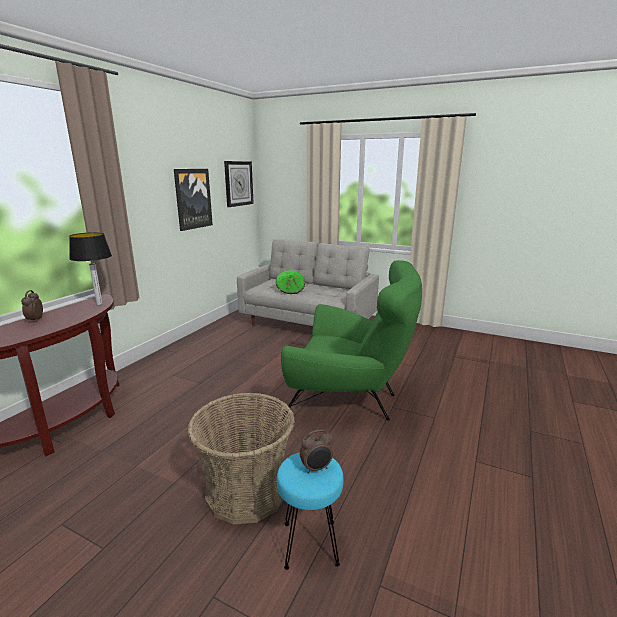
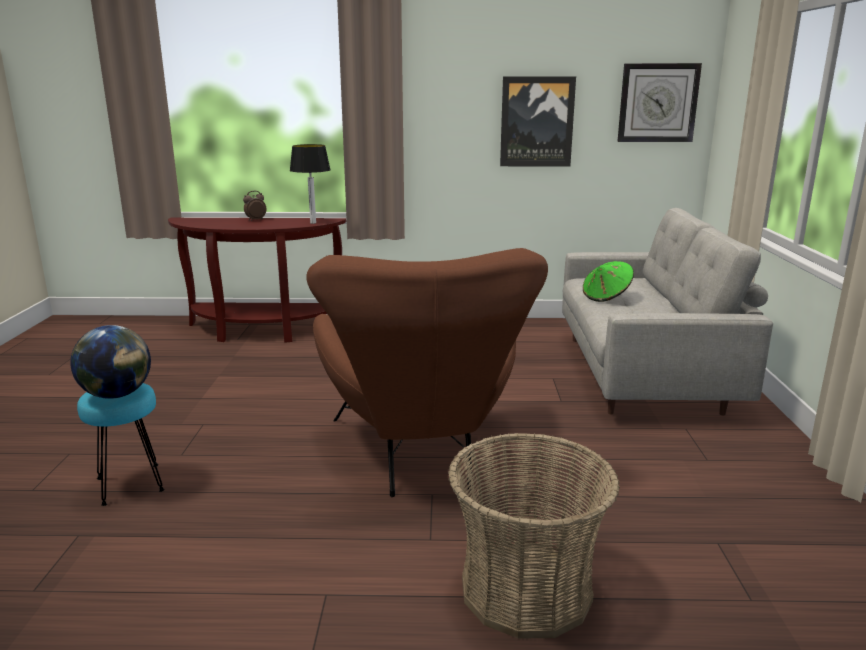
camera: 65 degrees right, 0 degrees up
(246, 491) = (199, 433): basket -> basket (526, 590)
(316, 468) = (117, 395): alarm clock -> globe
(350, 400) = (423, 456): green armchair -> brown armchair

